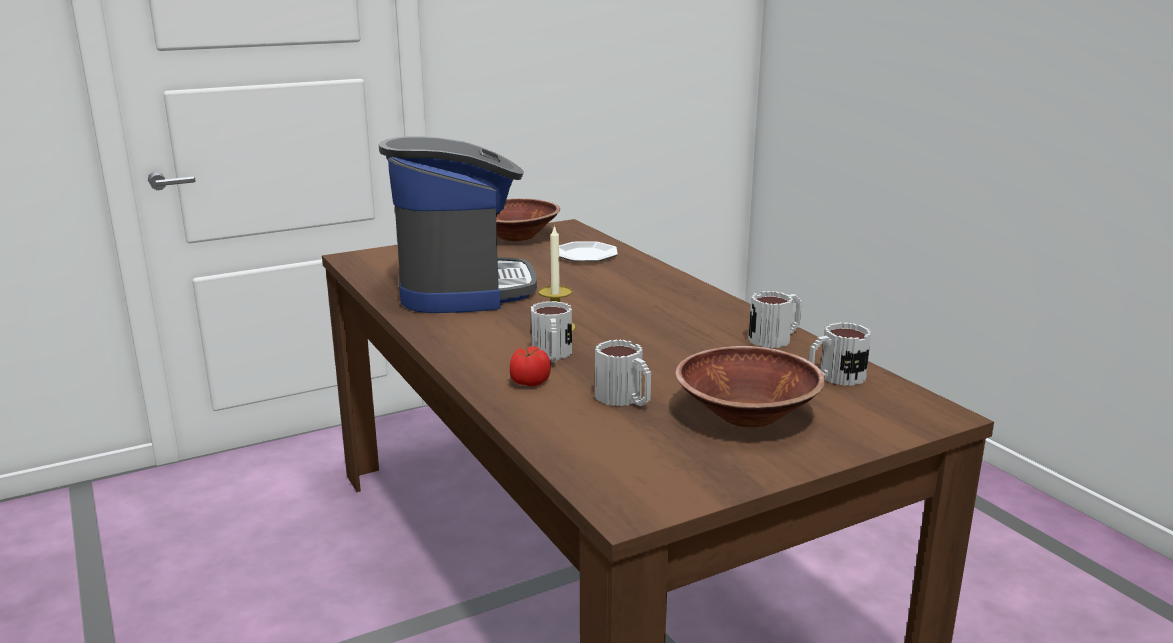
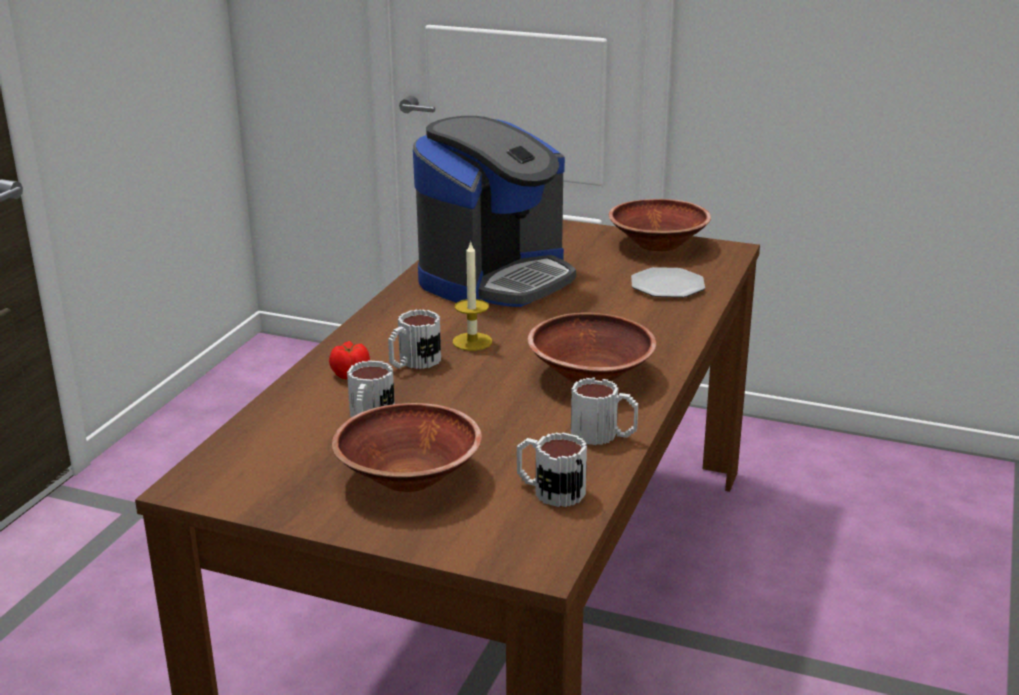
camera: 50 degrees right, 5 degrees up
(678, 313) = (590, 374): none -> brown bowl

